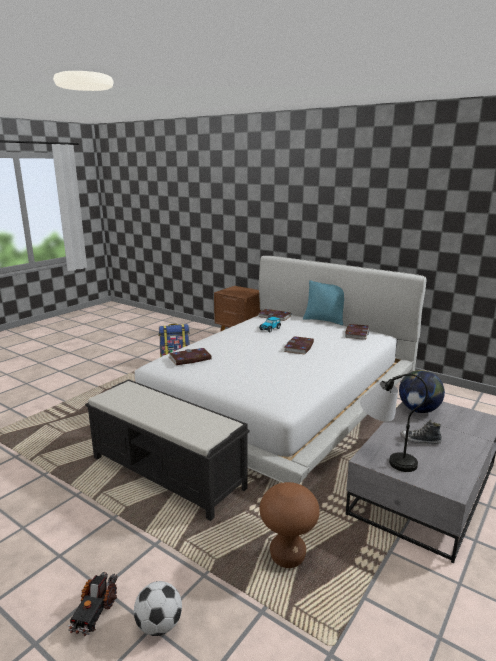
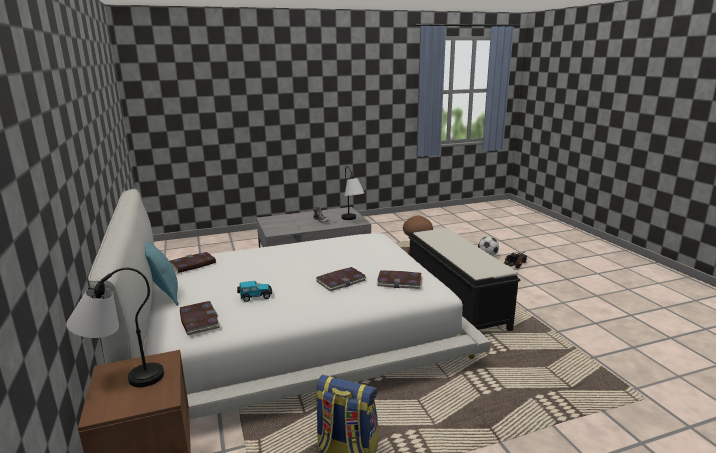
camera: 145 degrees left, 0 degrees up
(246, 291) = (122, 379): none -> table lamp
(299, 347) = (280, 264): book -> book (341, 281)
(419, 410) = (287, 229): globe -> none

